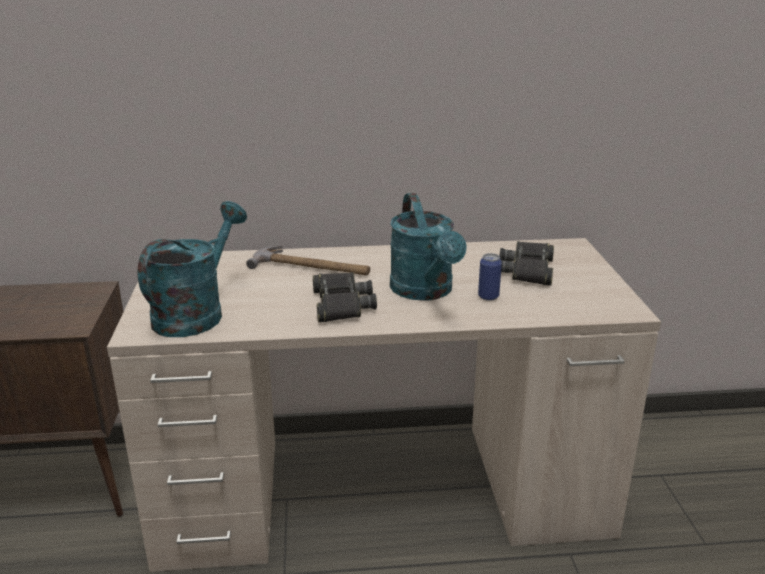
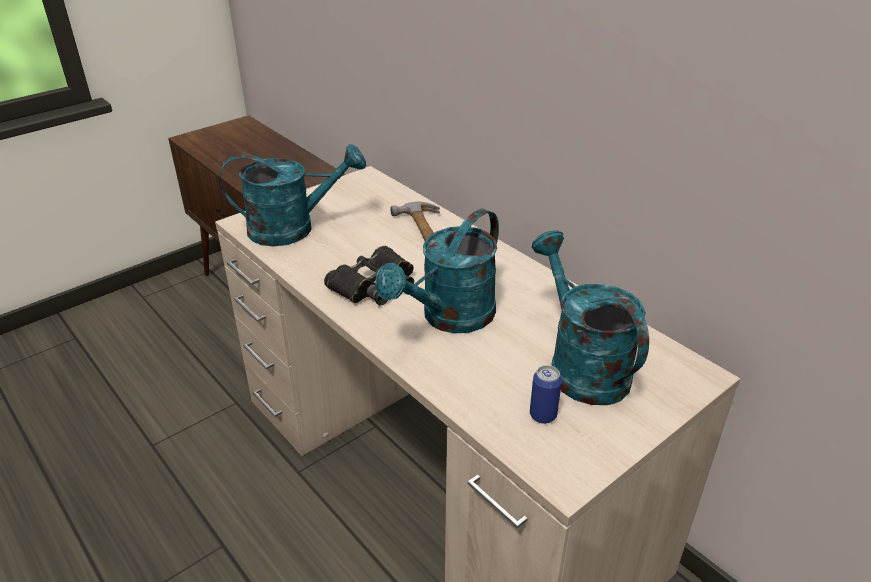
camera: 55 degrees right, 10 degrees up
(488, 296) = (483, 360): can -> can (543, 415)
(528, 270) = (580, 365): black binoculars -> turquoise watering can

